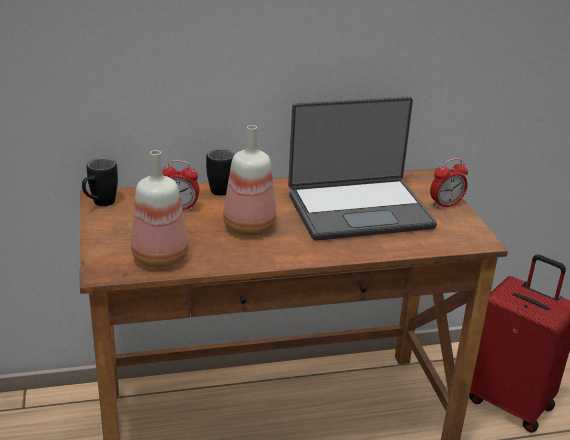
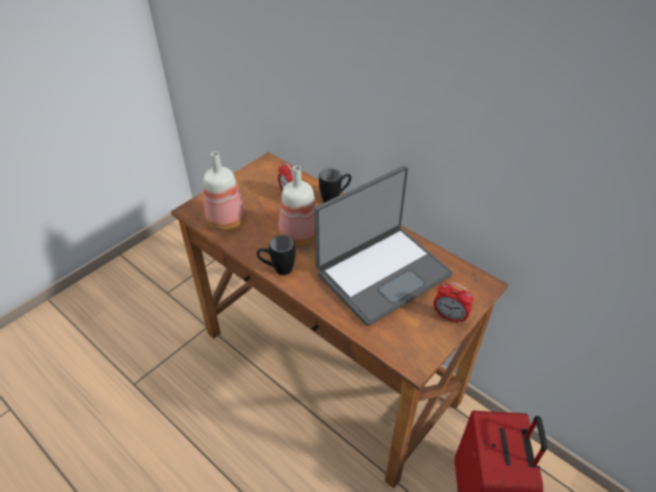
camera: 55 degrees right, 15 degrees up
(99, 204) = (259, 167): black mug -> black mug (277, 269)
(359, 210) = (382, 273): laptop -> laptop turned 75 degrees counterclockwise

